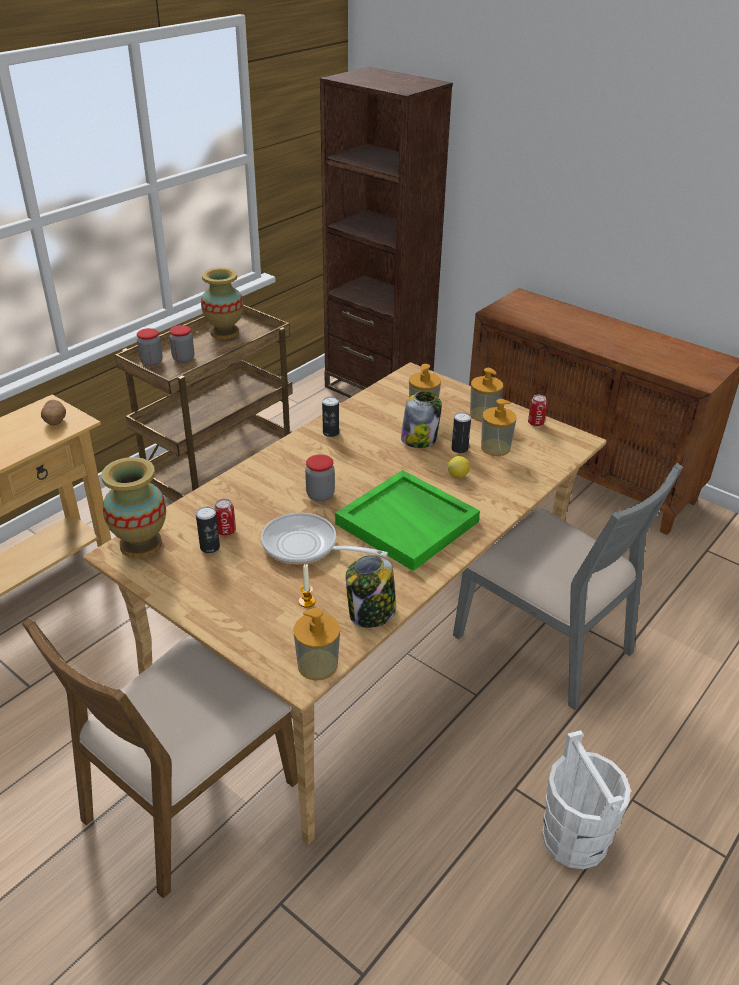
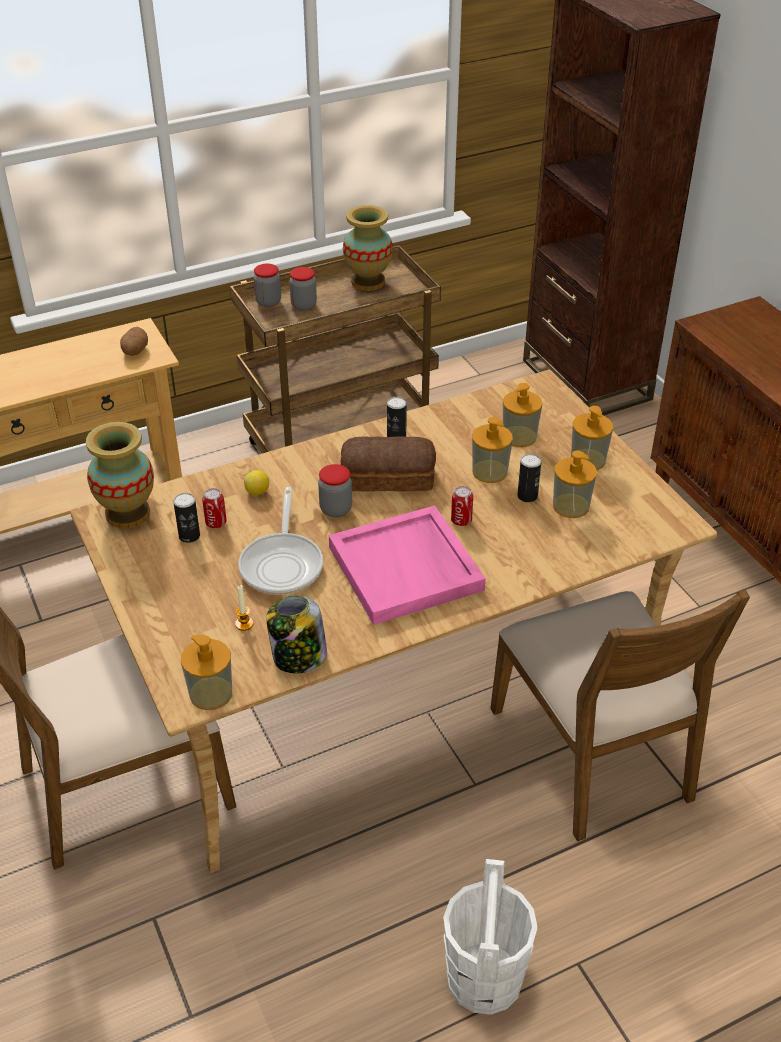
camera: 25 degrees right, 5 degrees up
(306, 546) = (283, 564): frying pan -> frying pan turned 135 degrees counterclockwise
(346, 462) = (389, 477): none -> bread
(408, 523) = (407, 569): green tray -> pink tray
(419, 439) = (489, 471): jar -> soap dispenser
(458, 475) = (502, 528): lemon -> lemon (257, 492)
(535, 423) = (643, 487): can -> can (461, 520)
(545, 642) = (593, 753): grey chair -> brown chair

